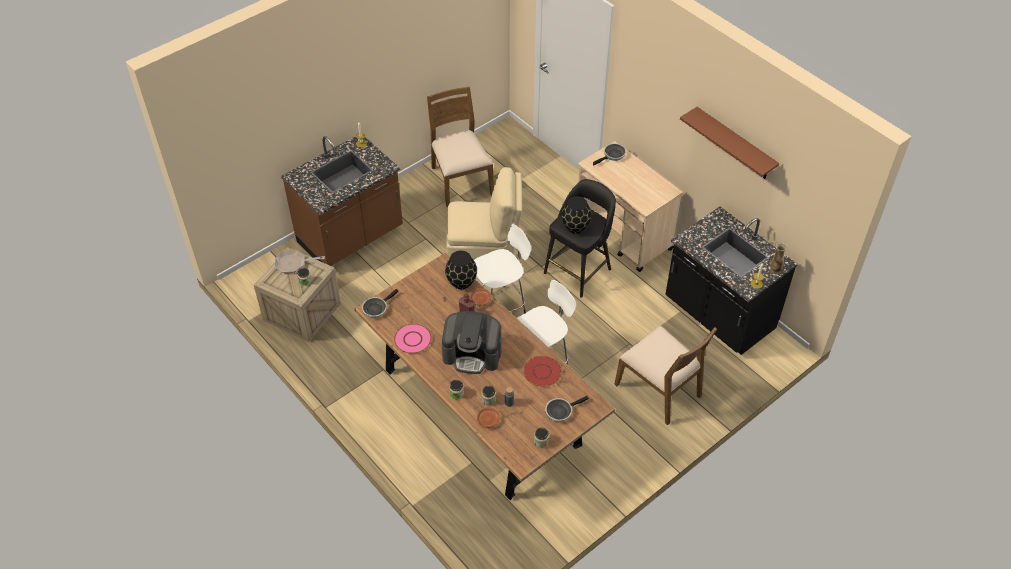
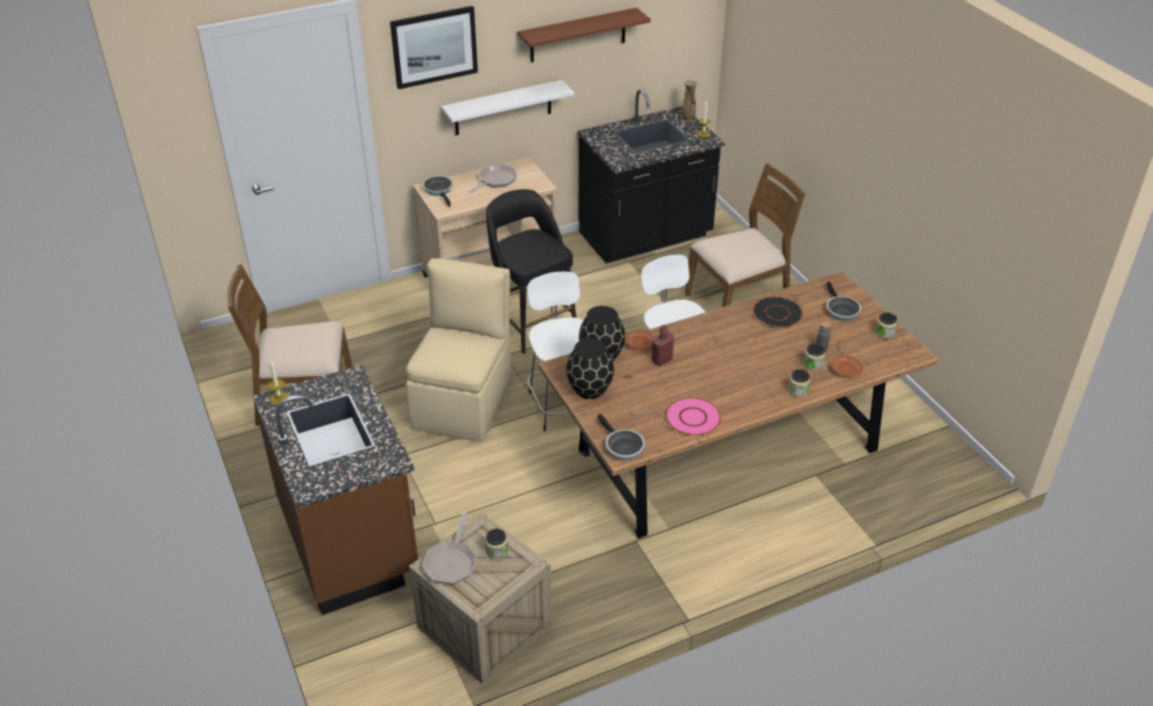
camera: 75 degrees left, 10 degrees down
(472, 353) = (733, 366): coffee machine -> none
(542, 372) = (777, 313): red plate -> black plate
(575, 226) = (535, 252): black vase -> black vase (589, 390)
(639, 181) = (495, 181): none -> frying pan
(647, 71) = (434, 46): none -> picture
(678, 146) = (503, 108): none -> white shelf

